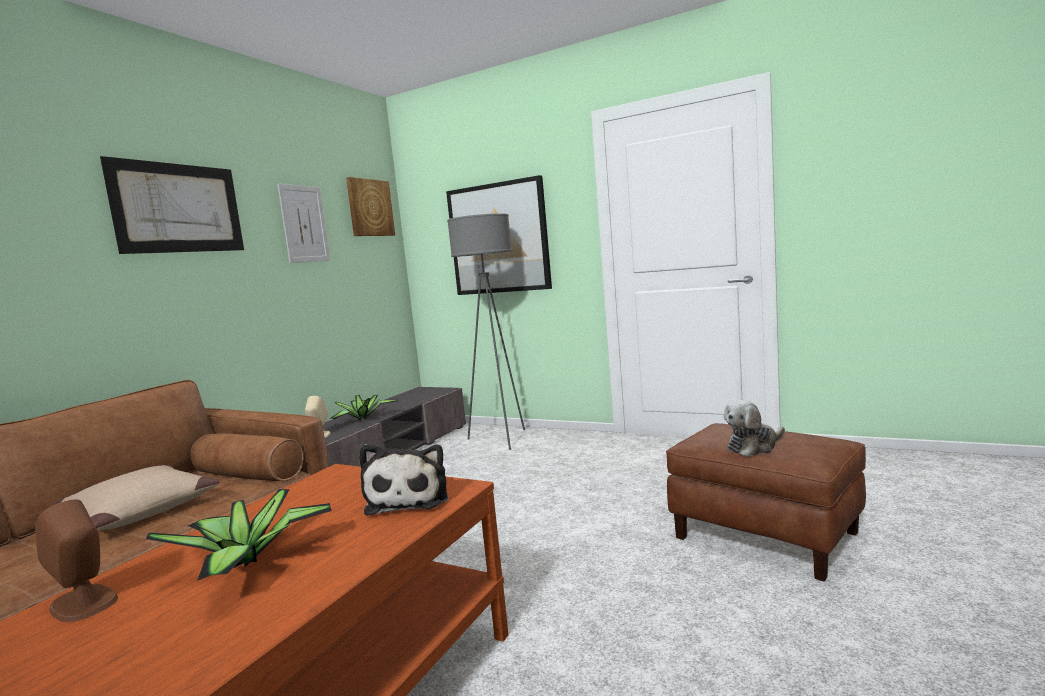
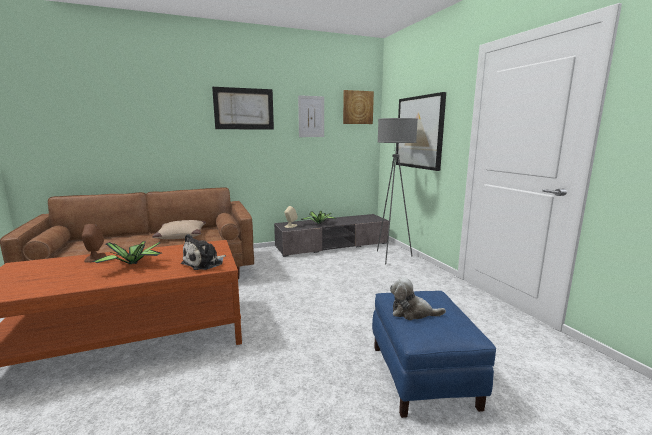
camera: 40 degrees right, 5 degrees up
(766, 535) = (423, 375): brown ottoman -> blue ottoman

